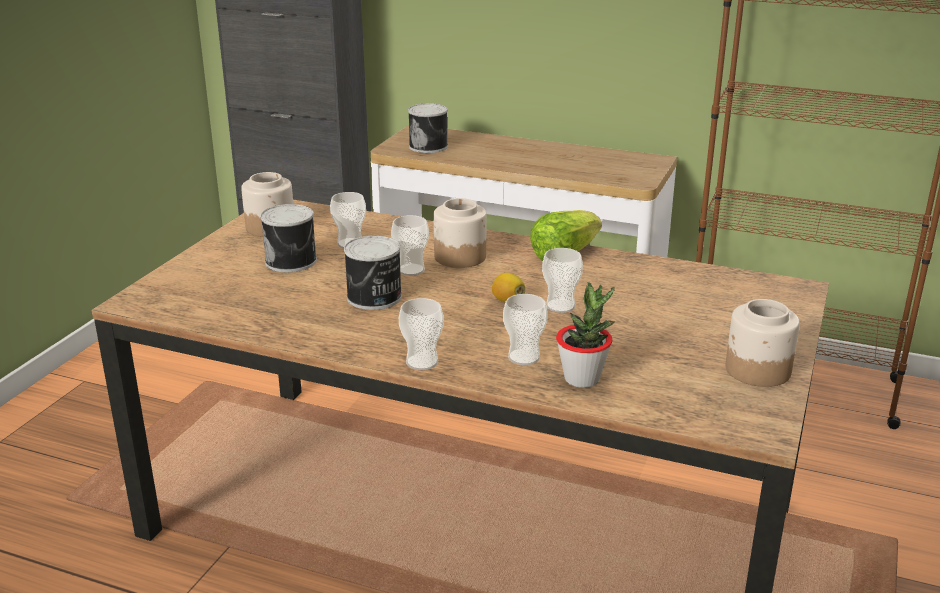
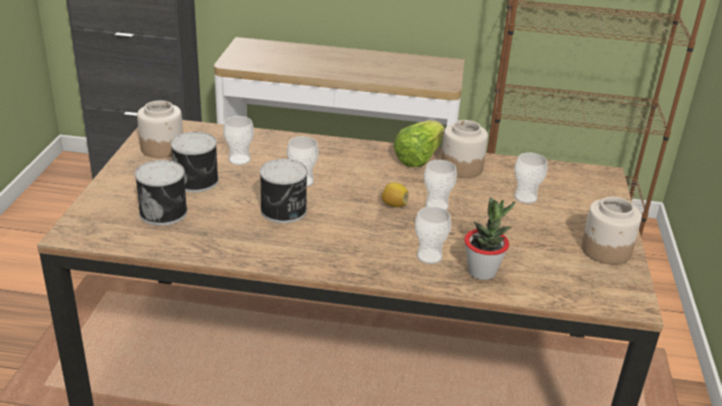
camera: 15 degrees left, 5 degrees up
(422, 362) = (351, 269): cup -> cup (525, 198)
(429, 146) = (262, 58): can -> can (164, 212)
(460, 257) = (336, 165): jar -> jar (461, 167)

